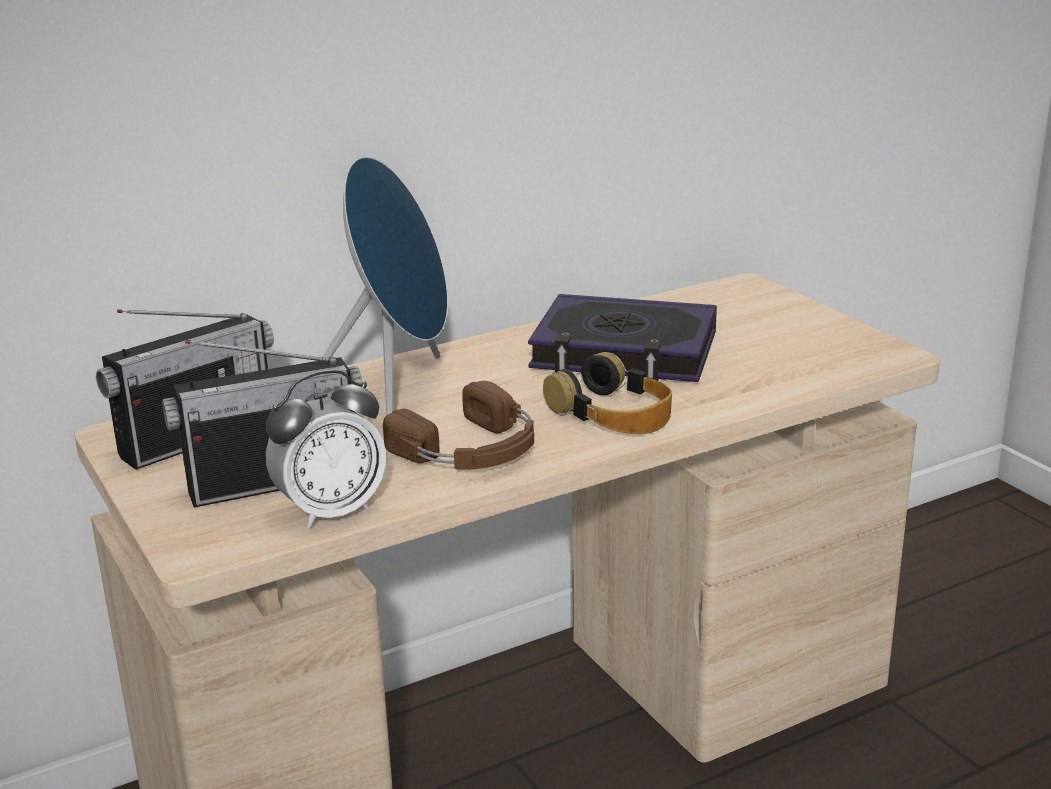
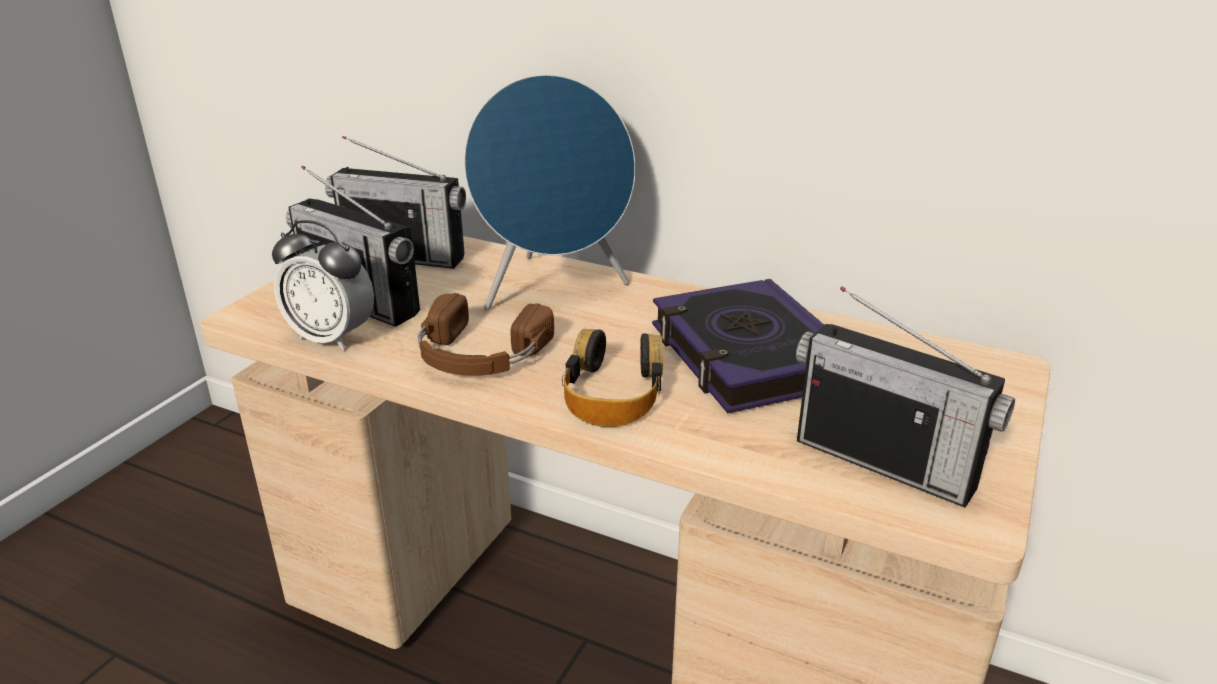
camera: 55 degrees right, 5 degrees up
(811, 356) = (885, 462): none -> radio

